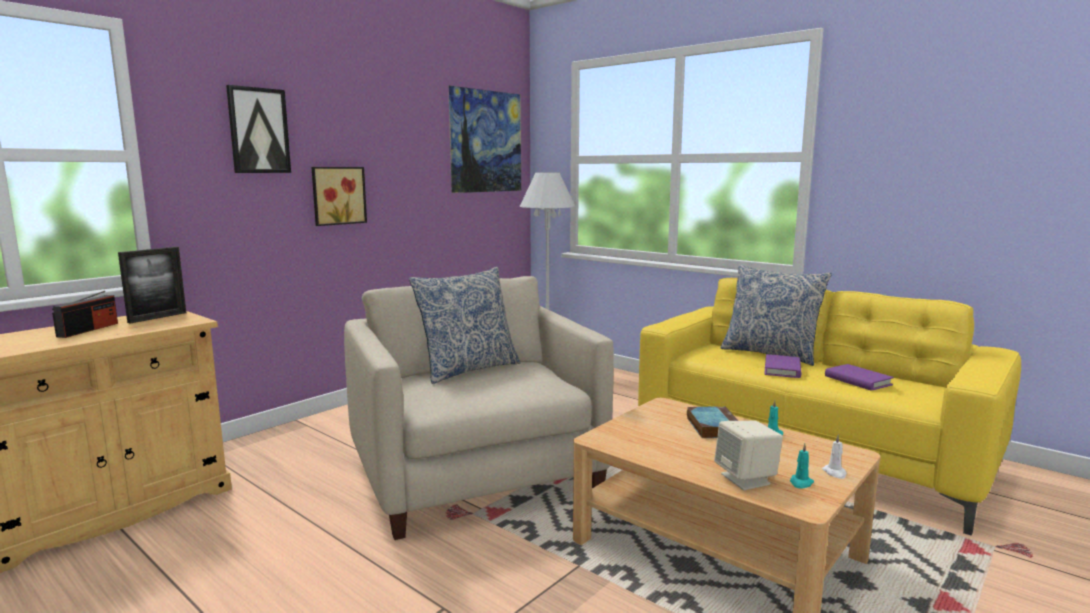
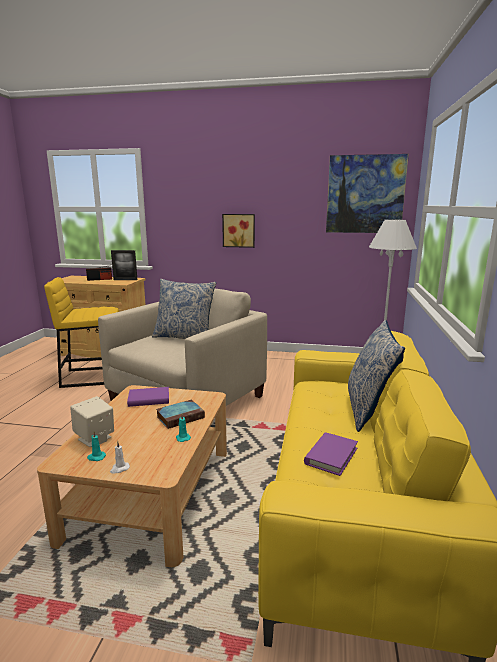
camera: 60 degrees right, 5 degrees up
(235, 544) = (93, 376): none -> yellow stool
(258, 130) = (196, 195): picture -> none
(782, 369) = (320, 419): purple book -> purple book (149, 399)

